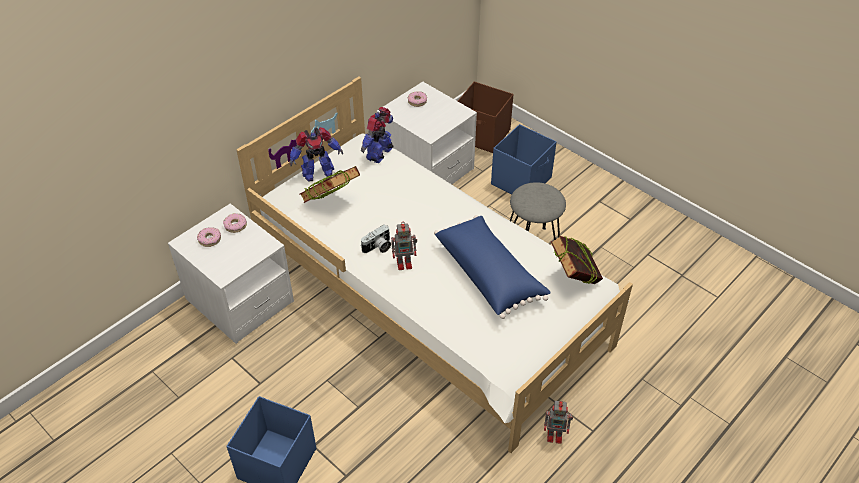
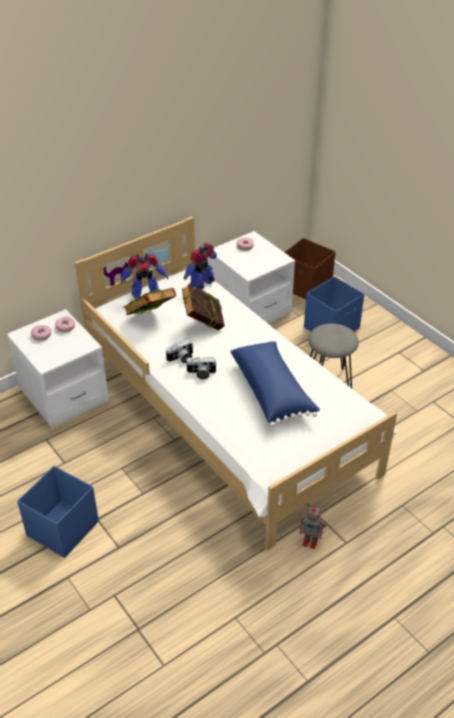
camera: 10 degrees right, 5 degrees down
(405, 263) = (201, 373): toy robot -> camera
(573, 278) = (346, 404): book -> book (203, 324)

